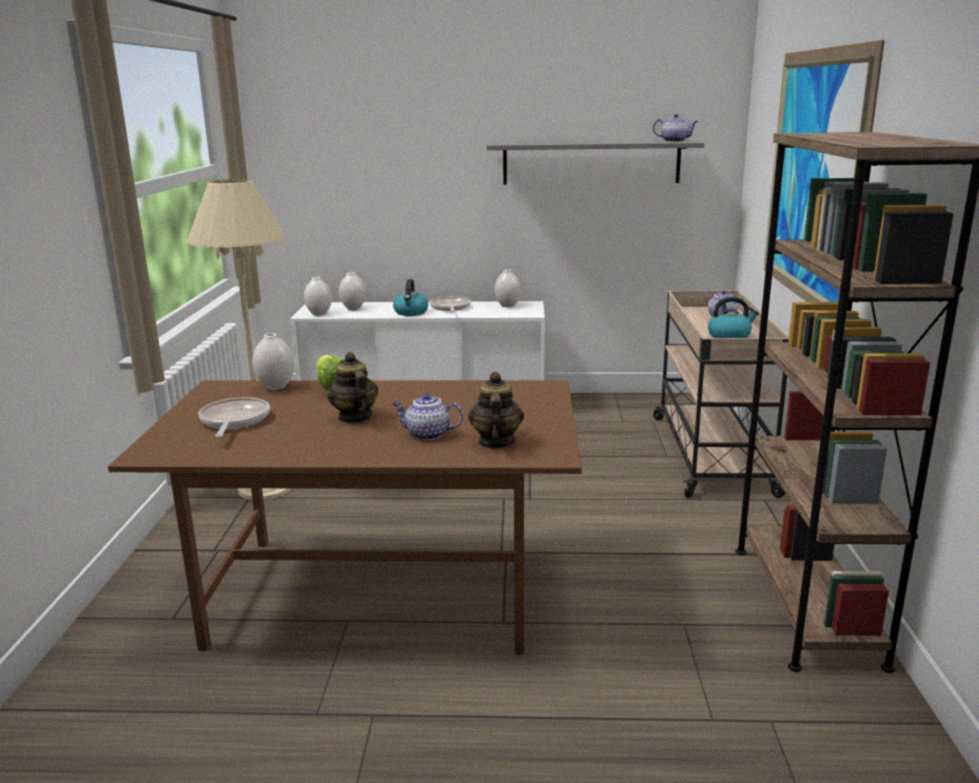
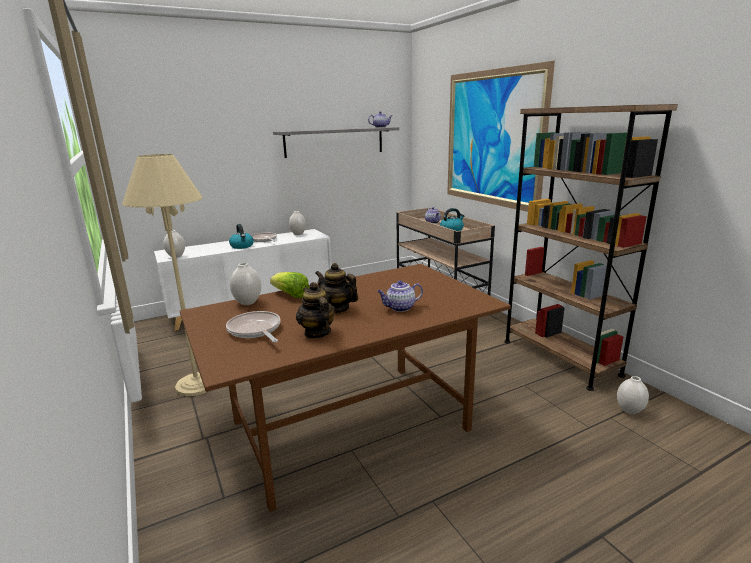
camera: 30 degrees left, 0 degrees up
(354, 308) = (197, 249): white vase -> white vase (630, 410)
(495, 442) = (445, 303): teapot -> teapot (317, 333)

